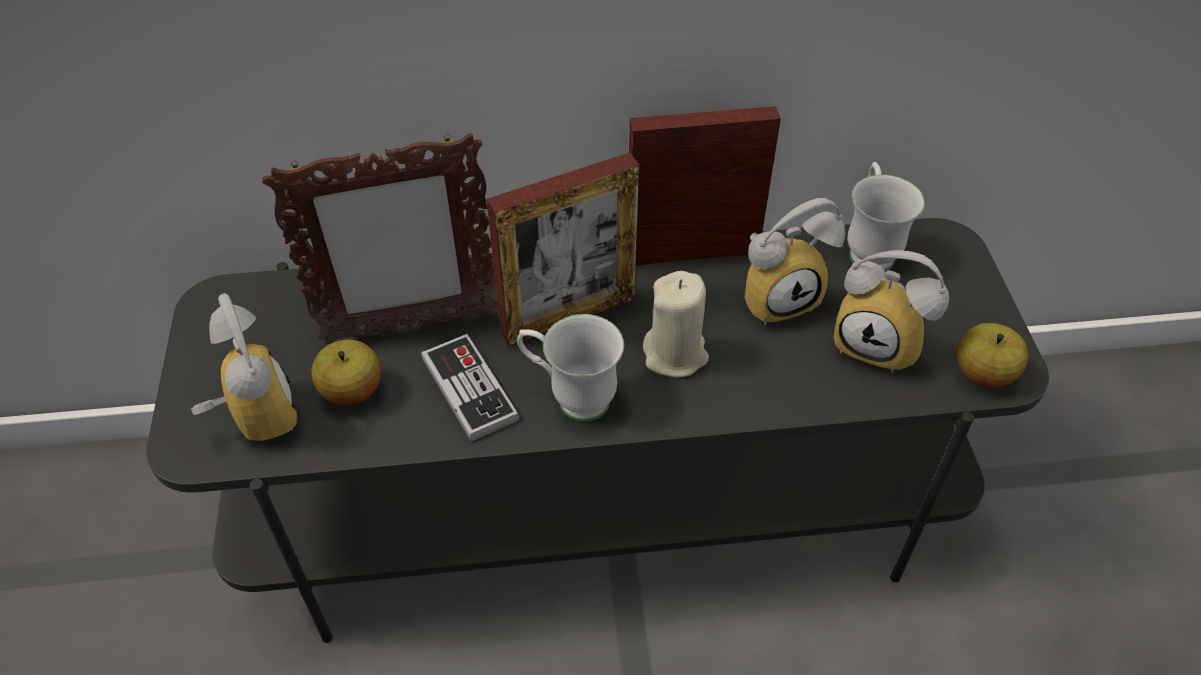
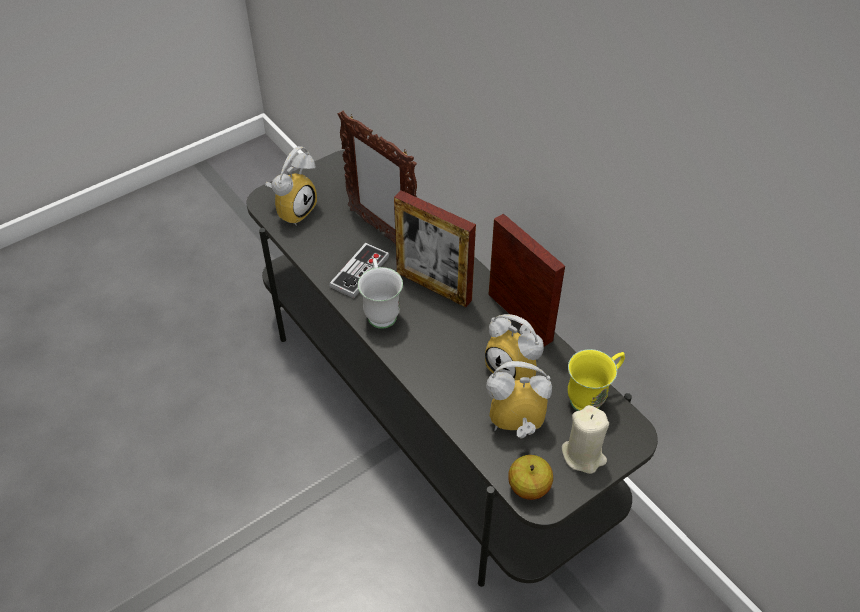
camera: 60 degrees right, 0 degrees up
(352, 391) = (330, 233): apple -> none
(675, 354) = (439, 340): beige candle -> beige candle (583, 455)
(869, 248) = (592, 397): white mug -> yellow mug
(880, 344) = (515, 428): alarm clock -> alarm clock turned 90 degrees clockwise

